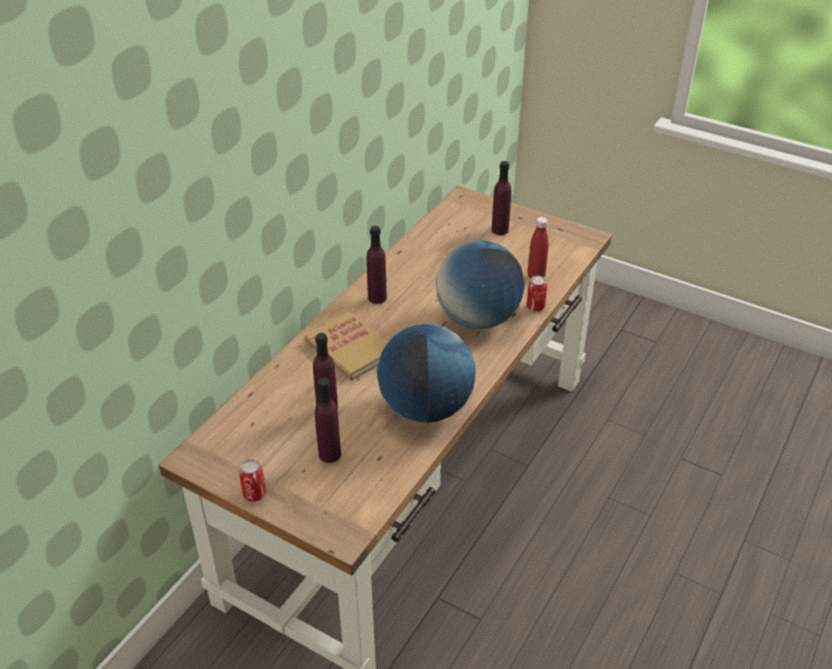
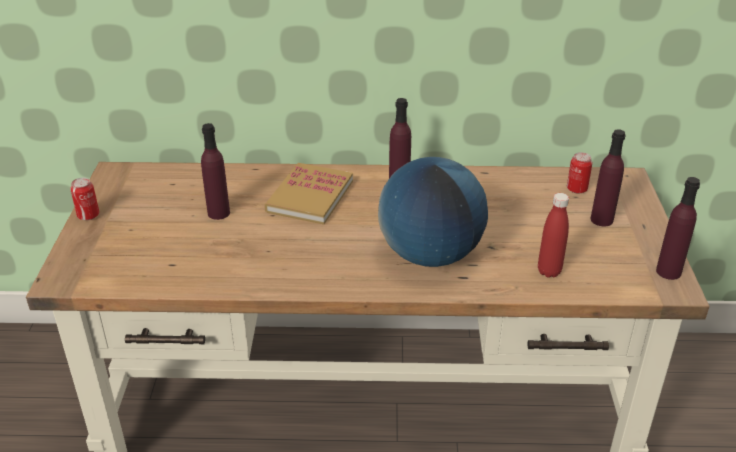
camera: 60 degrees right, 5 degrees down
(329, 454) = (159, 235): purple bottle -> purple bottle (668, 271)
(426, 408) = (261, 268): globe -> none
(535, 307) = (492, 288): can -> can (576, 189)

